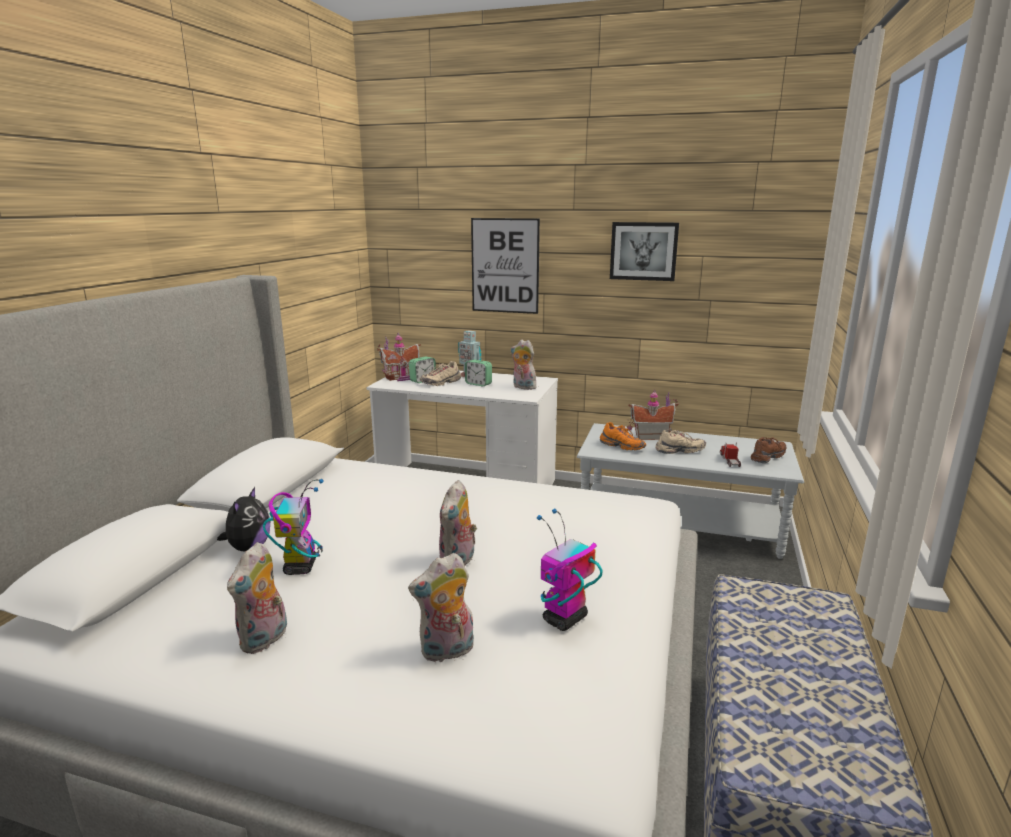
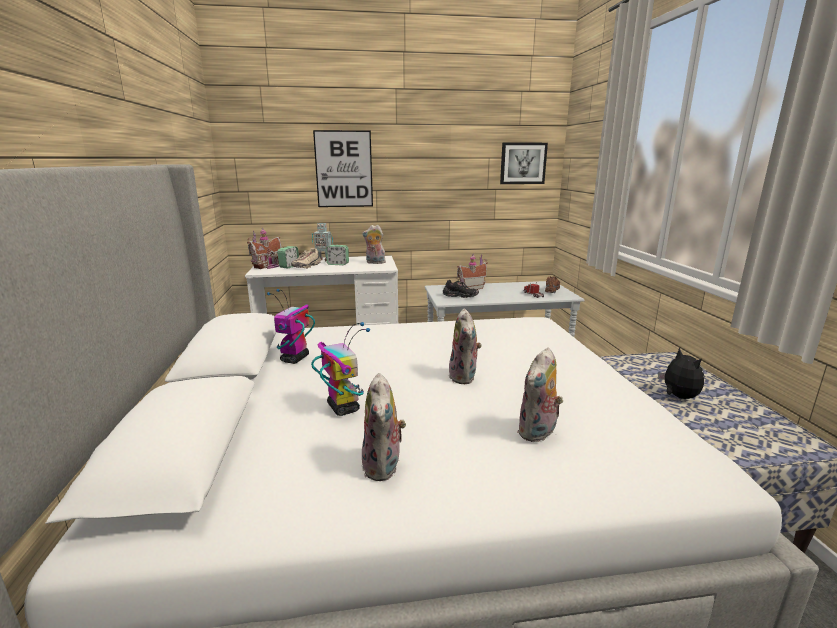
camera: 25 degrees left, 0 degrees up
(248, 548) = (274, 405): plush toy -> plush toy (678, 396)
(564, 619) = (582, 394): toy robot -> toy robot (294, 359)
(622, 447) = (460, 296): orange shoe -> black shoe
(643, 251) = (449, 155): picture -> picture (523, 163)
(679, 451) = (498, 294): beige shoe -> none

